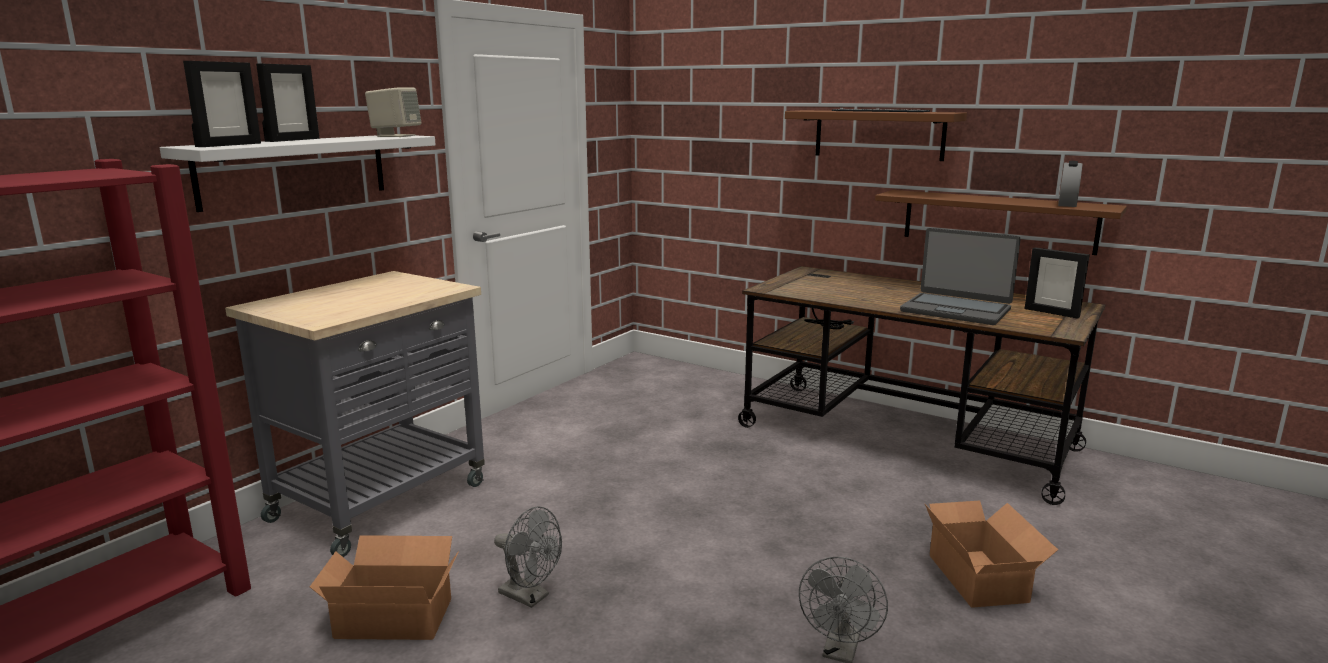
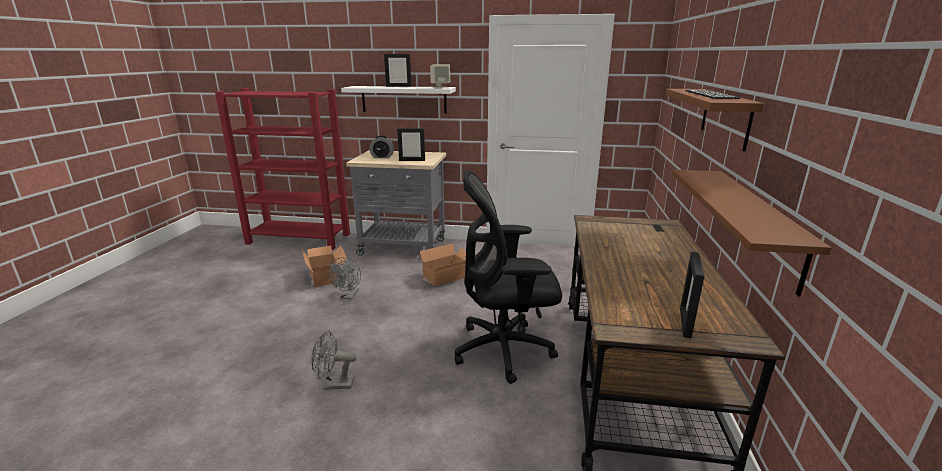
camera: 65 degrees right, 5 degrees up
(229, 145) = (364, 86): picture frame -> picture frame (412, 160)
(814, 487) = (508, 348): none -> black office chair
(956, 310) = (624, 280): laptop -> none
(980, 576) = (436, 432): cardboard box -> cardboard box (447, 277)
(1067, 204) = (759, 221): alarm clock -> alarm clock (382, 157)

